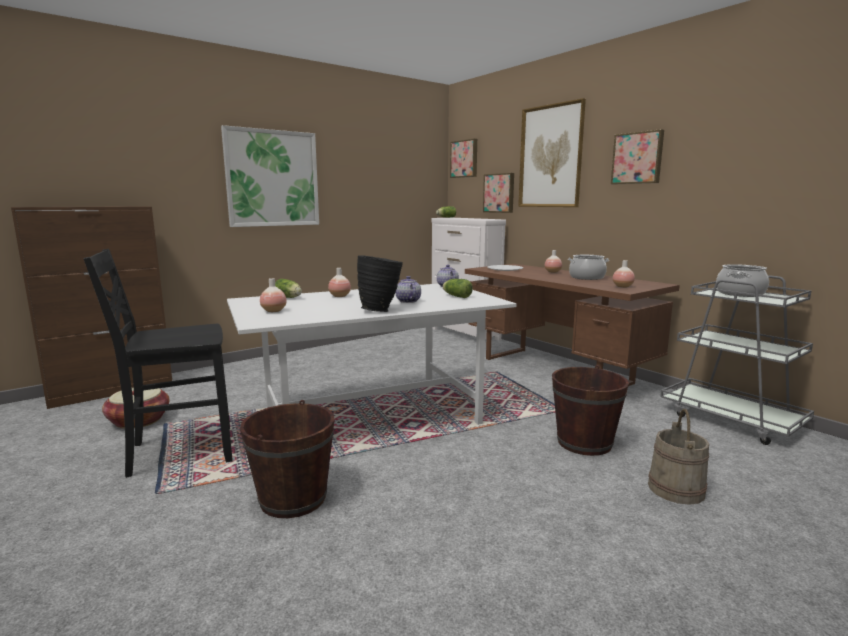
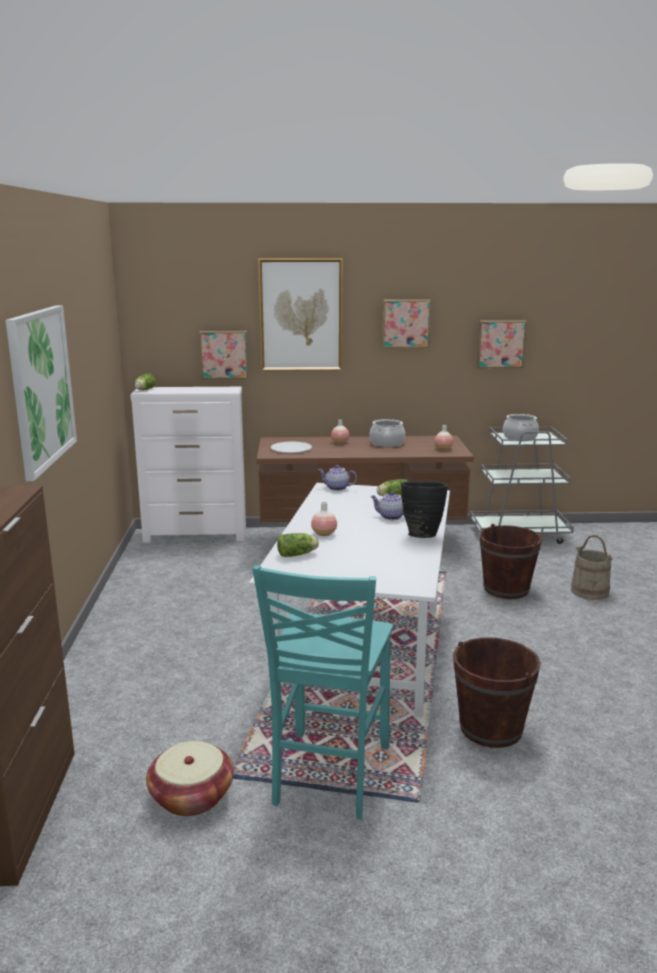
camera: 55 degrees left, 5 degrees up
(179, 452) = (328, 776): black chair -> turquoise chair
(273, 311) = (365, 571): vase -> none
(464, 159) = (154, 309): picture -> picture (500, 344)

